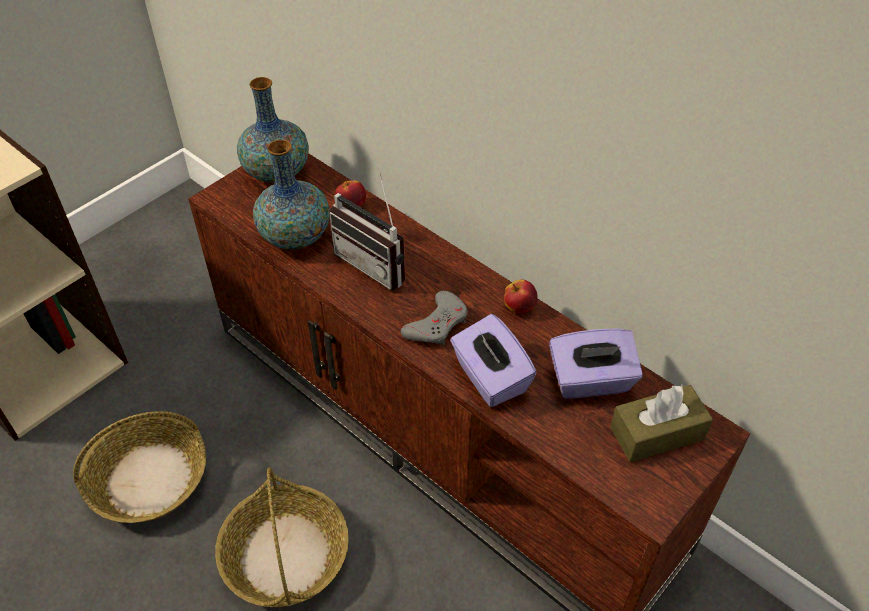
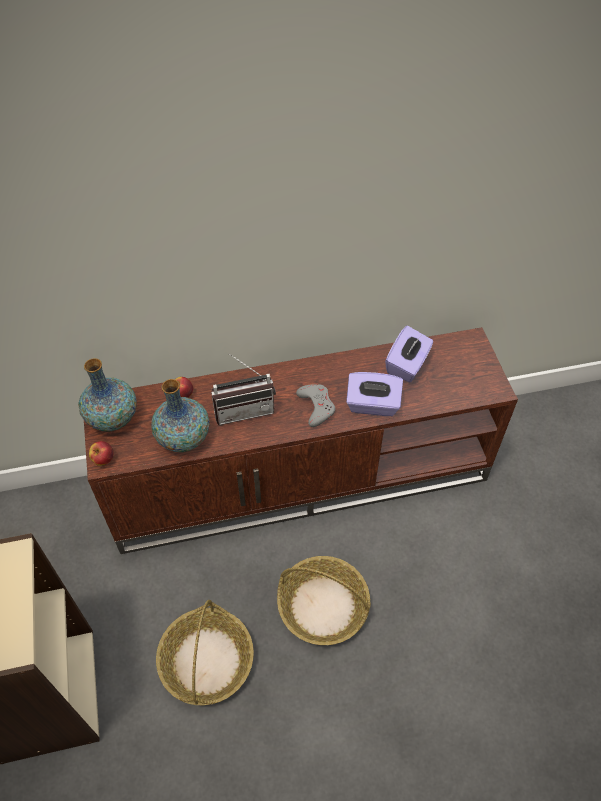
camera: 55 degrees left, 5 degrees up
(519, 307) = (334, 364): apple -> apple (103, 459)
(657, 433) = (457, 360): brown tissue box -> none

